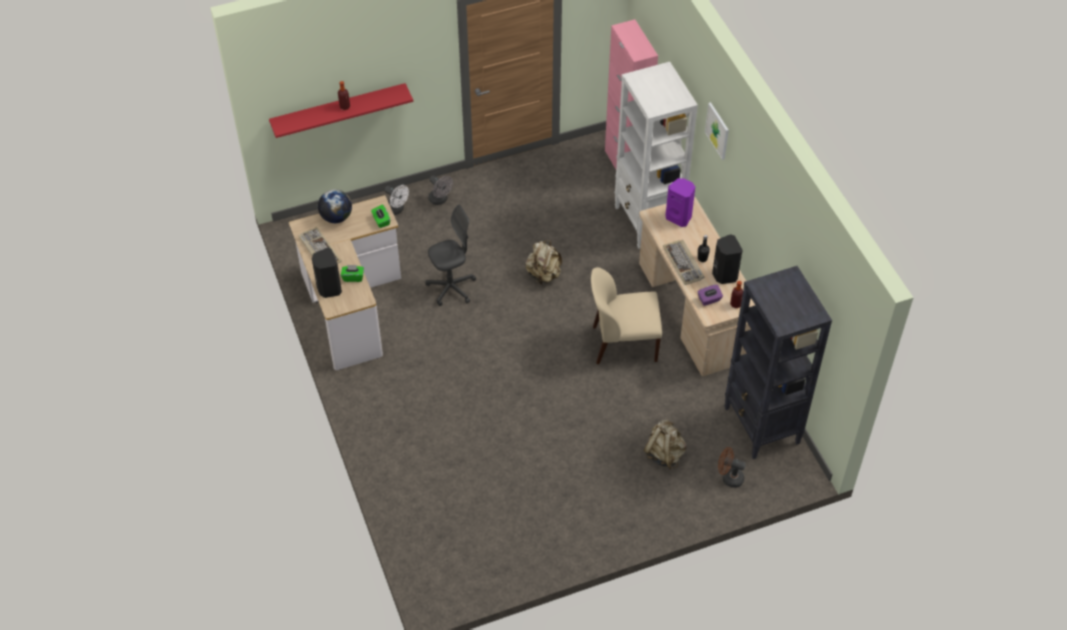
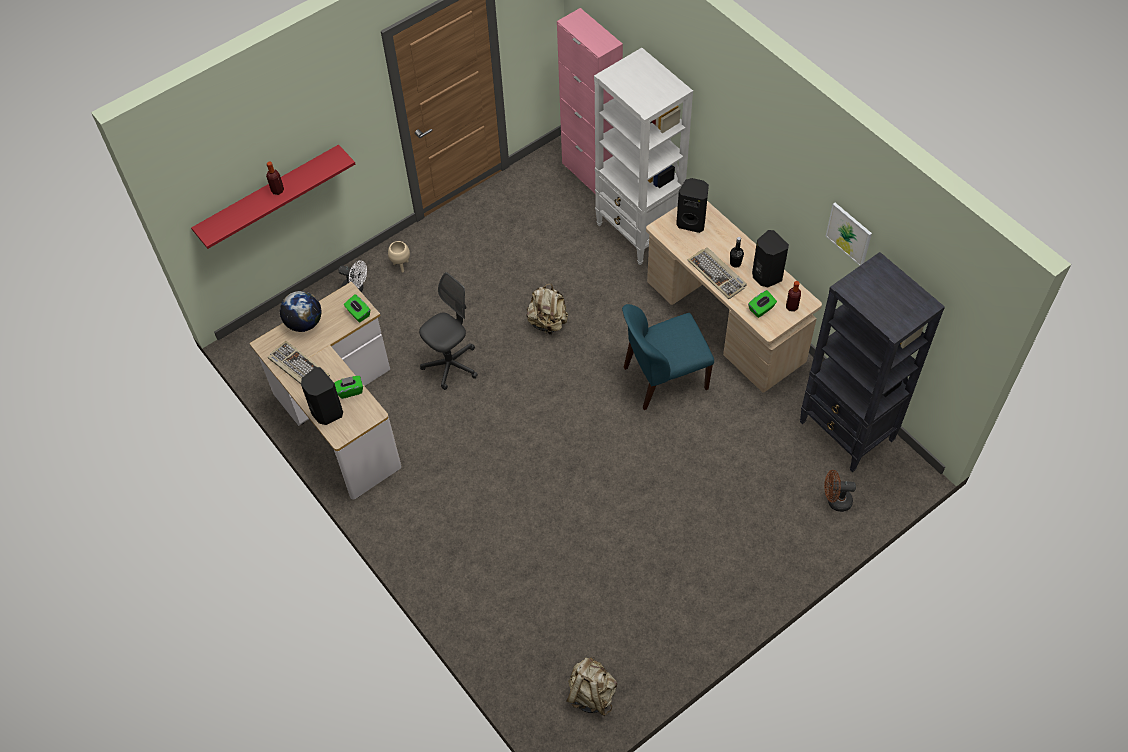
camera: 15 degrees left, 5 degrees up
(440, 200) = (401, 265): grey fan -> beige planter
(622, 343) = (663, 378): beige chair -> blue chair
(664, 454) = (756, 494): beige backpack -> beige backpack (591, 693)
(679, 217) = (692, 222): purple speaker -> black speaker
(709, 300) = (761, 309): purple tissue box -> green tissue box
(717, 130) = (727, 115): picture -> picture (849, 234)

